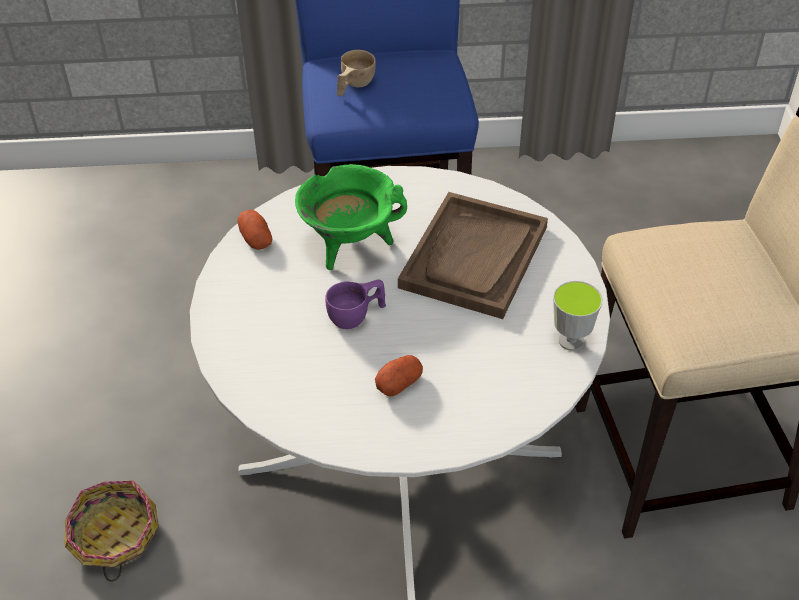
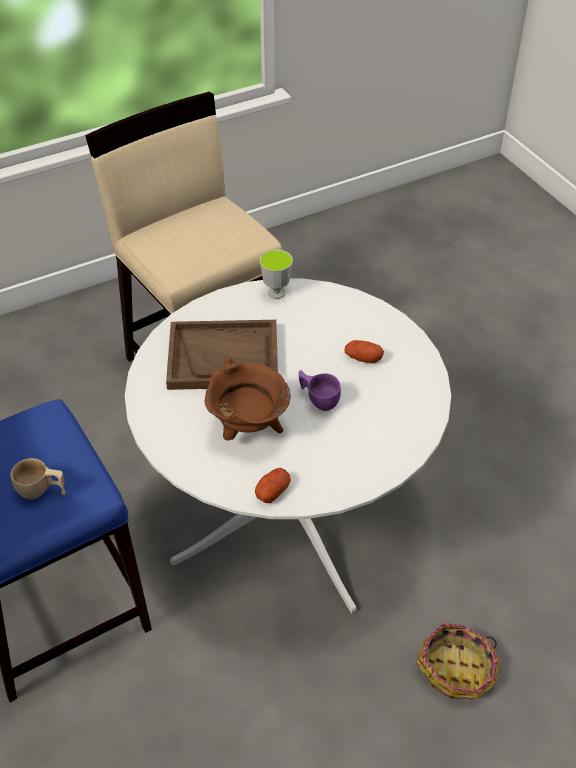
camera: 115 degrees left, 0 degrees up
(350, 246) = (248, 429): green cooking pot -> brown cooking pot

